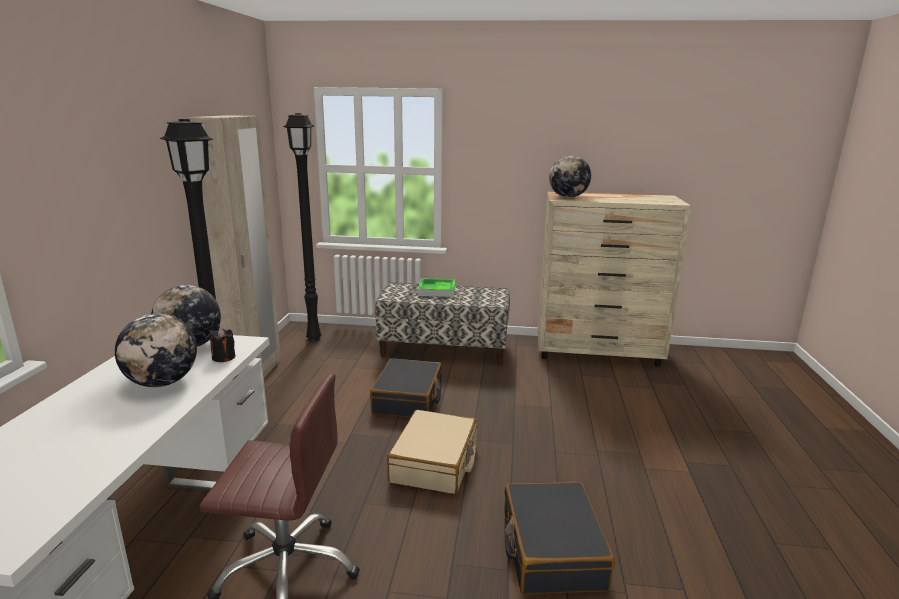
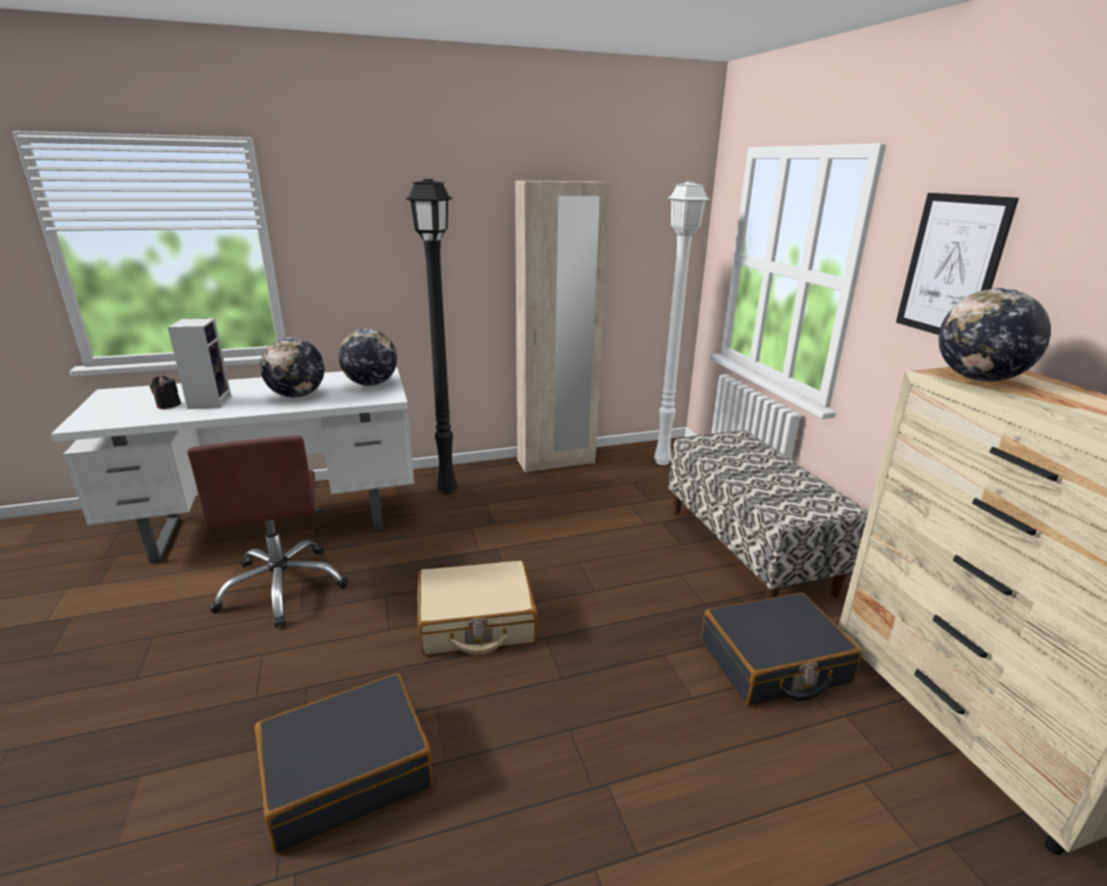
camera: 65 degrees right, 5 degrees up
(88, 436) = (209, 402): none -> speaker
(223, 357) = (352, 399): black candle -> black candle (168, 405)
(314, 339) = (662, 462): black floor lamp -> white floor lamp
(408, 399) = (595, 561): black suitcase -> black suitcase (774, 663)
(437, 290) = (764, 463): tray -> none
(505, 151) = (951, 266): none -> picture

